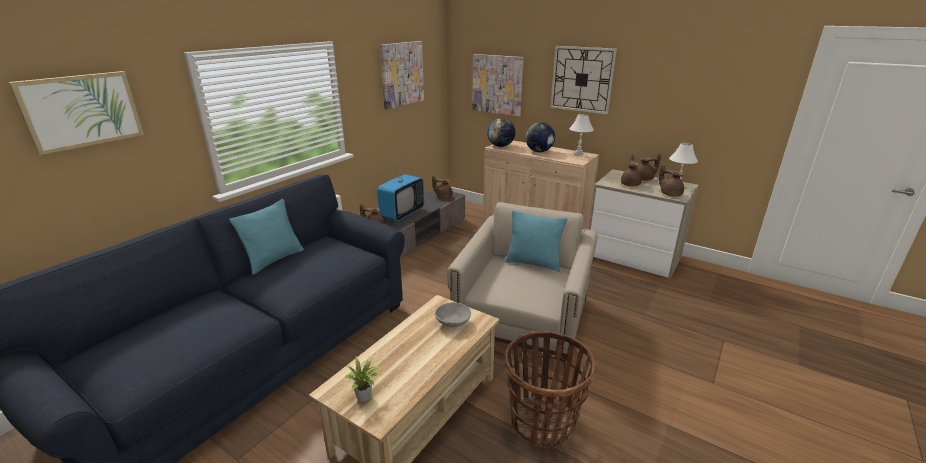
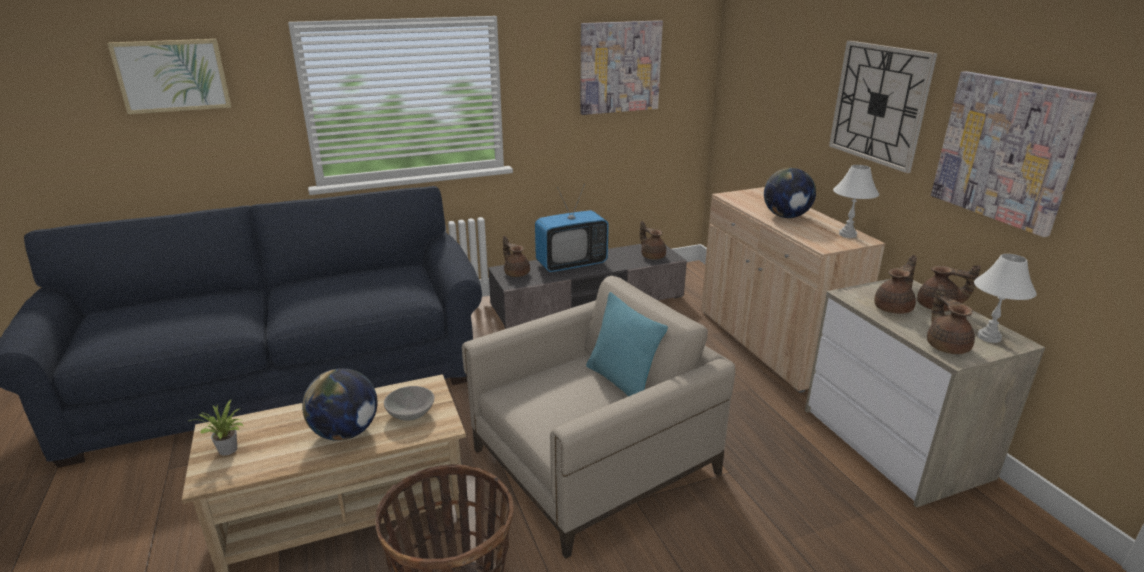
camera: 35 degrees right, 0 degrees up
(274, 260) = (331, 274): turquoise pillow -> none
(497, 84) = (769, 97): picture -> picture (1006, 150)
(500, 146) = (739, 196): globe -> globe (345, 432)

